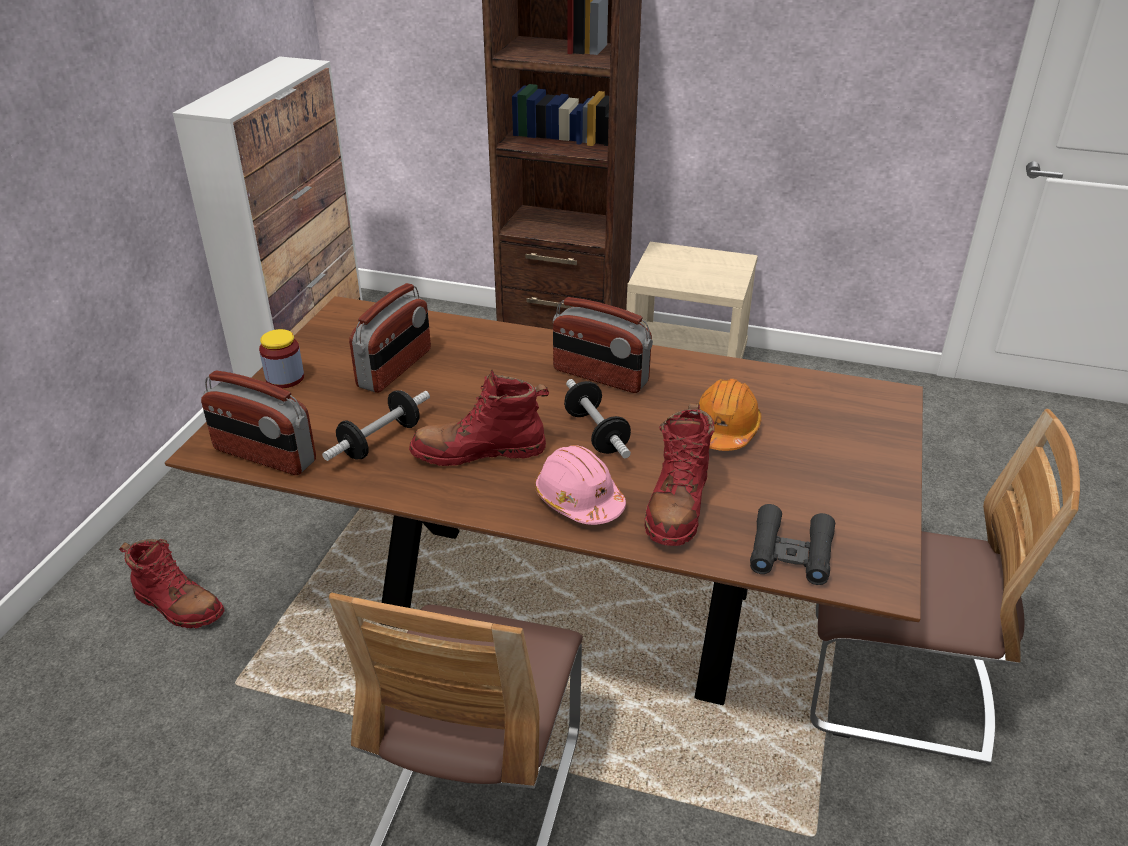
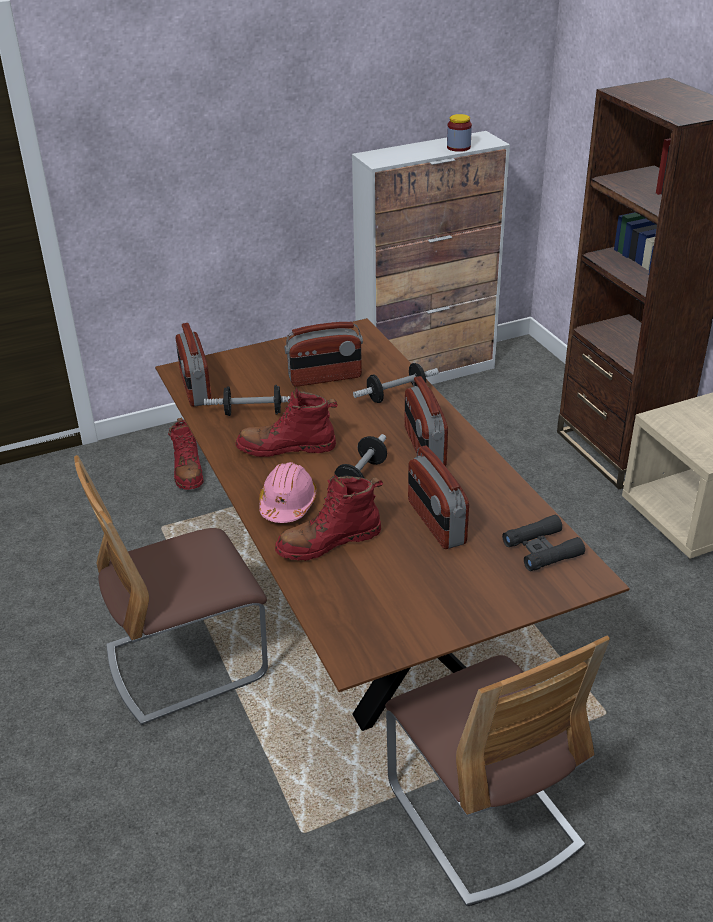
camera: 50 degrees right, 0 degrees up
(285, 378) = (266, 353): jar -> jar (458, 147)
(479, 452) = (286, 448): red boot -> red boot turned 45 degrees counterclockwise
(492, 347) = (396, 395): none -> dumbbell
(724, 429) = (435, 523): orange hard hat -> radio
(791, 552) = (339, 607): black binoculars -> black binoculars (542, 549)

